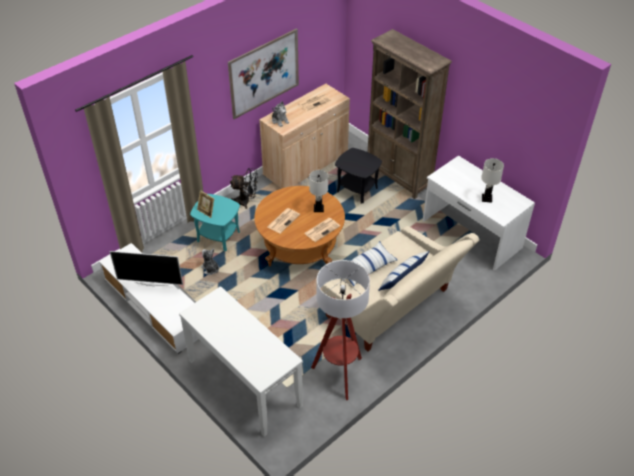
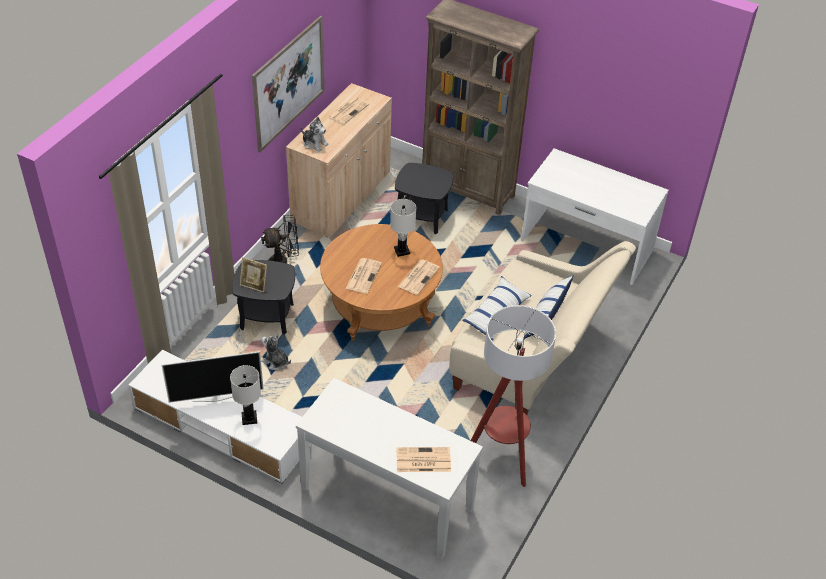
camera: 20 degrees left, 0 degrees up
(218, 237) = (267, 317): turquoise side table -> black side table
(254, 359) = (422, 460): none -> newspaper
(487, 198) = (611, 196): white table lamp -> white table lamp (249, 418)

